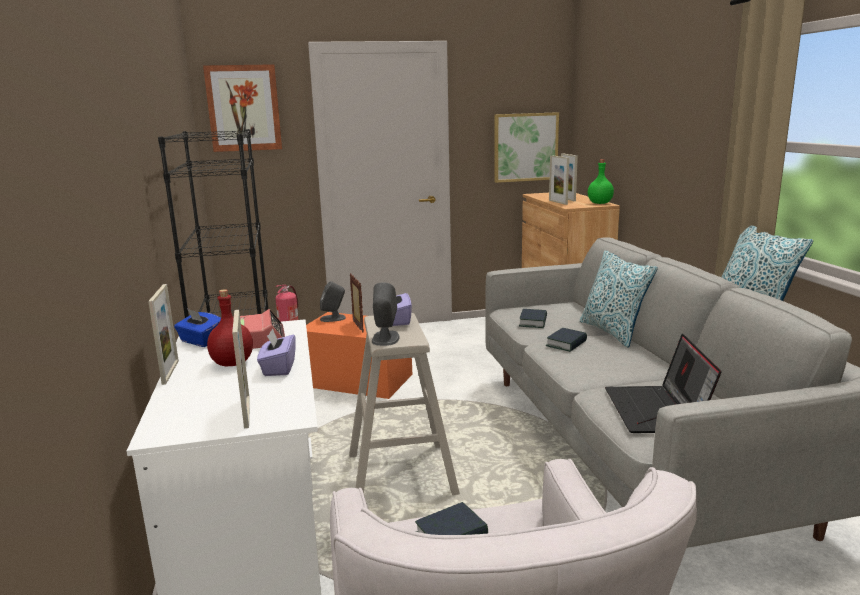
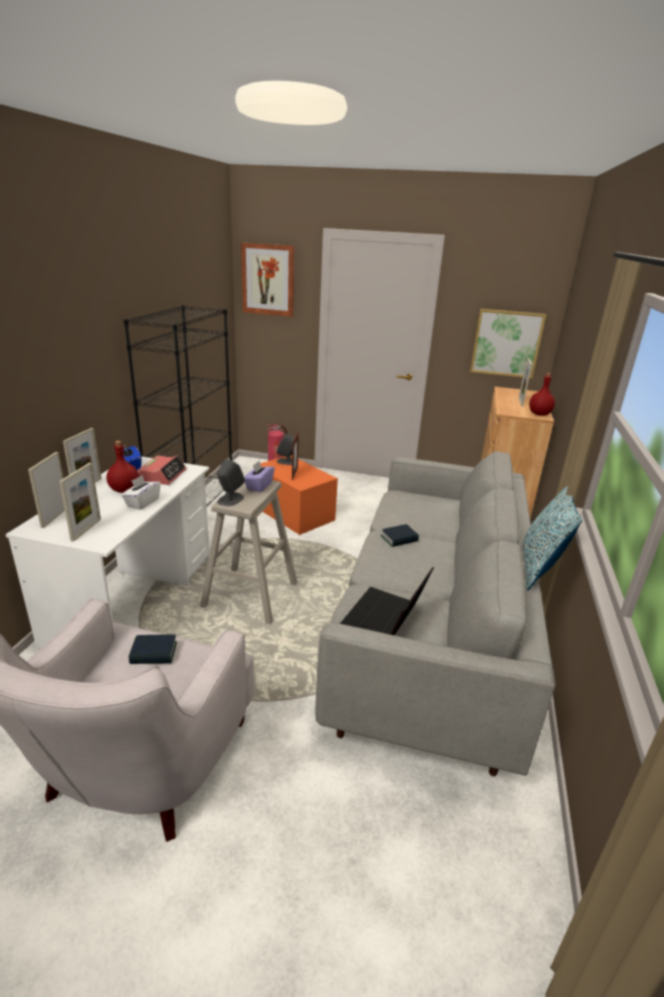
camera: 25 degrees right, 10 degrees up
(278, 368) = (142, 502): purple tissue box -> white tissue box
(533, 322) = (401, 511): book -> none
(558, 202) = (504, 404): picture frame -> picture frame (55, 517)
(599, 203) = (539, 414): green bottle -> red bottle
(613, 332) = (451, 540): pillow -> none

